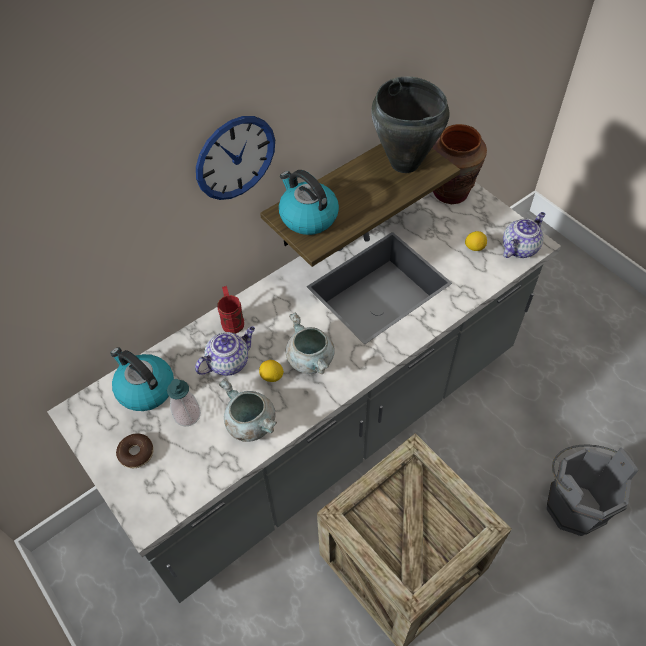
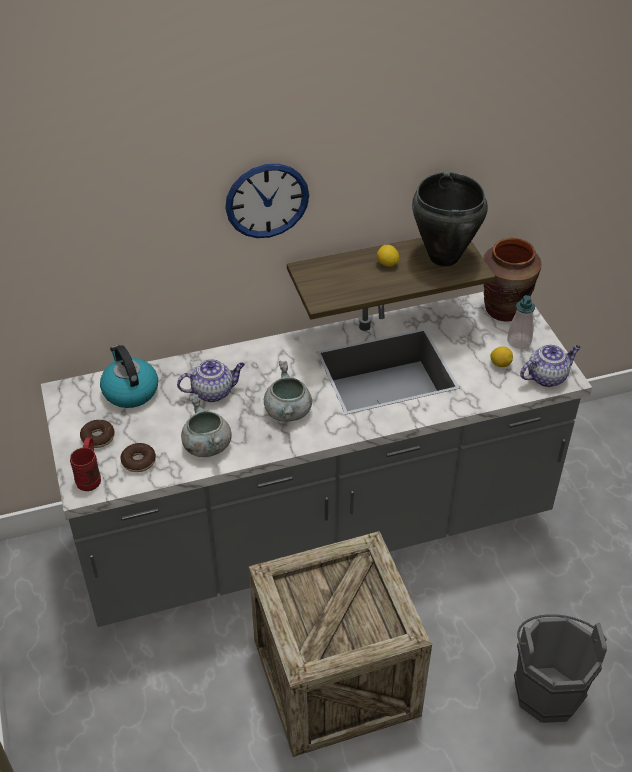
camera: 20 degrees right, 10 degrees down
(187, 415) = (155, 422): soap dispenser -> soap dispenser (519, 341)
(190, 466) = (138, 461): none -> donut
(232, 320) = (233, 359): red mug -> red mug (90, 476)
(272, 376) = (245, 415): lemon -> lemon (387, 264)
(307, 216) = (327, 277): kettle -> none

